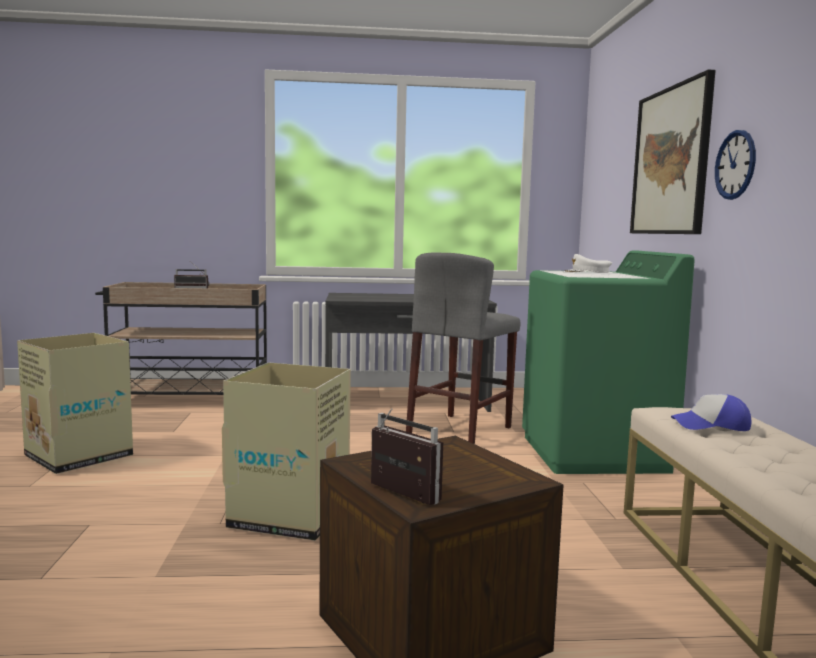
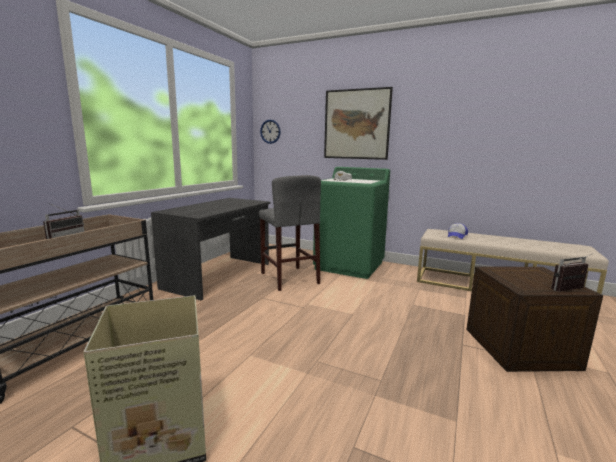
camera: 60 degrees left, 5 degrees up
(291, 515) = (381, 353): cardboard box -> none
(735, 165) = (412, 131): wall clock -> wall clock (270, 131)

